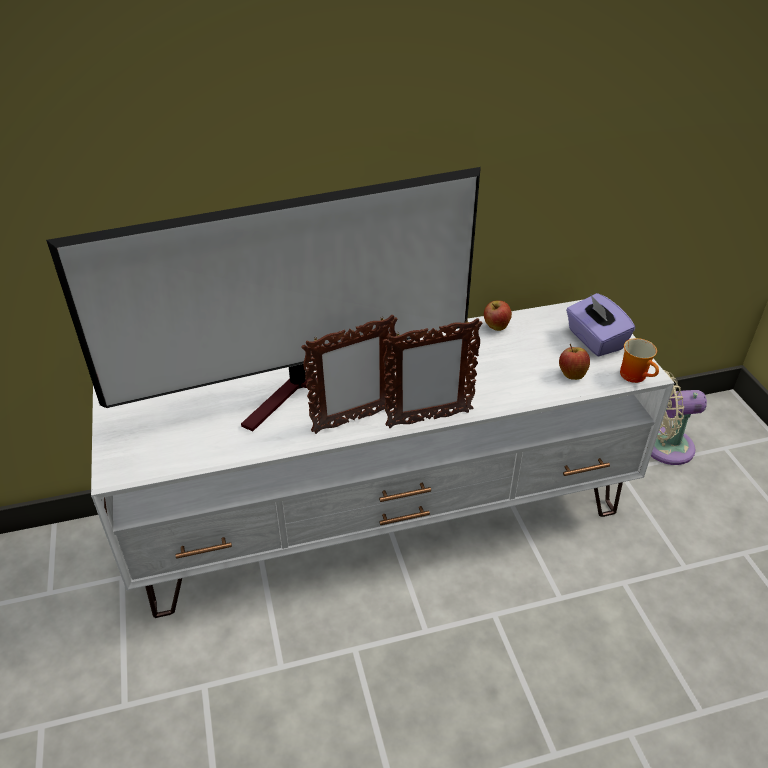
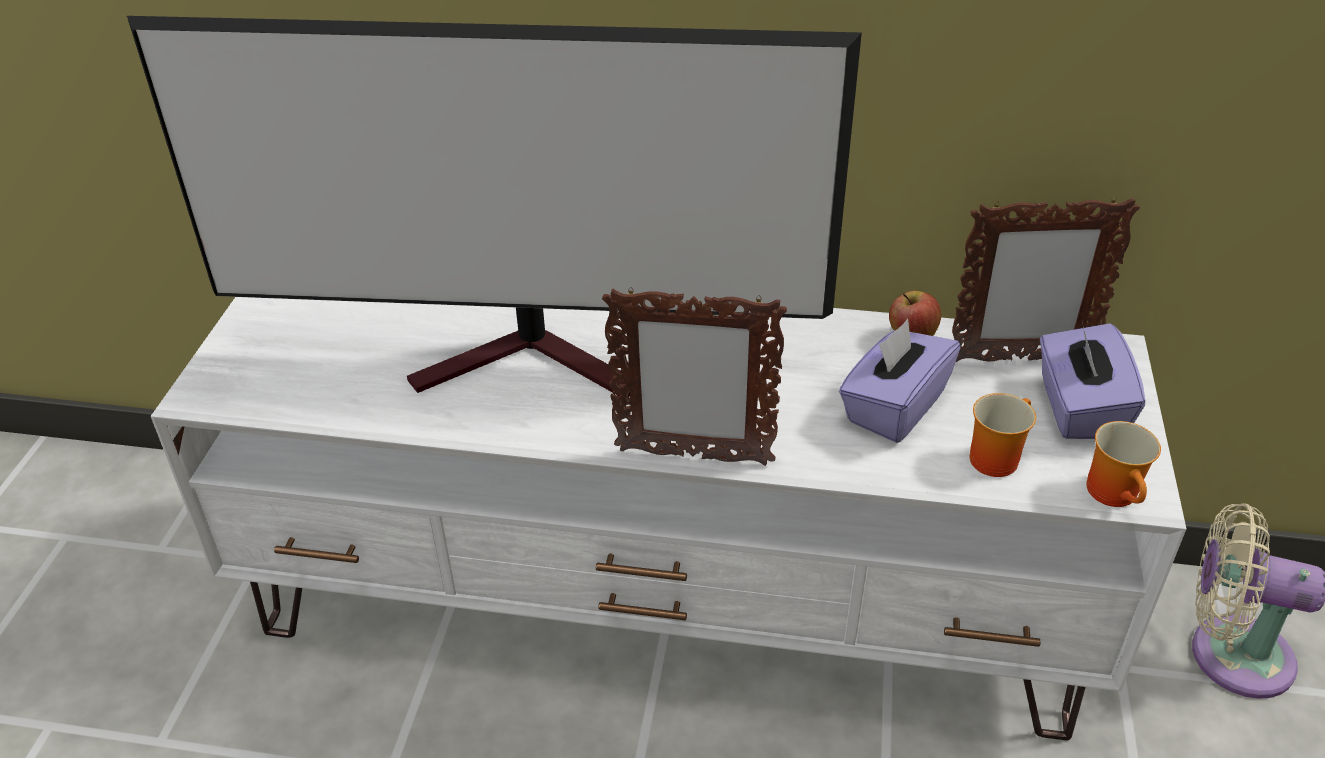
camera: 25 degrees right, 0 degrees up
(353, 420) = (574, 421): picture frame -> picture frame (1019, 359)
(510, 364) = (893, 407): none -> purple tissue box
(571, 374) = (993, 455): apple -> mug

